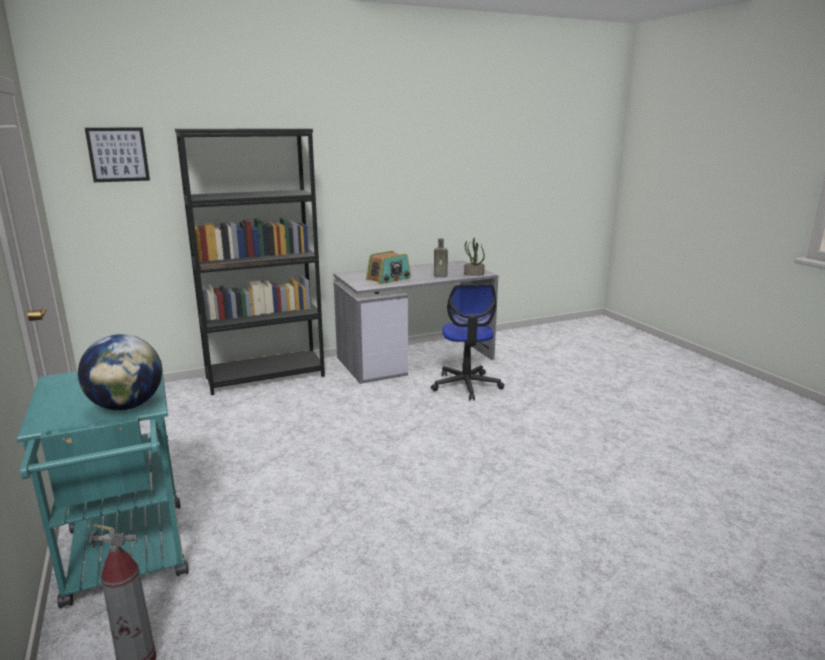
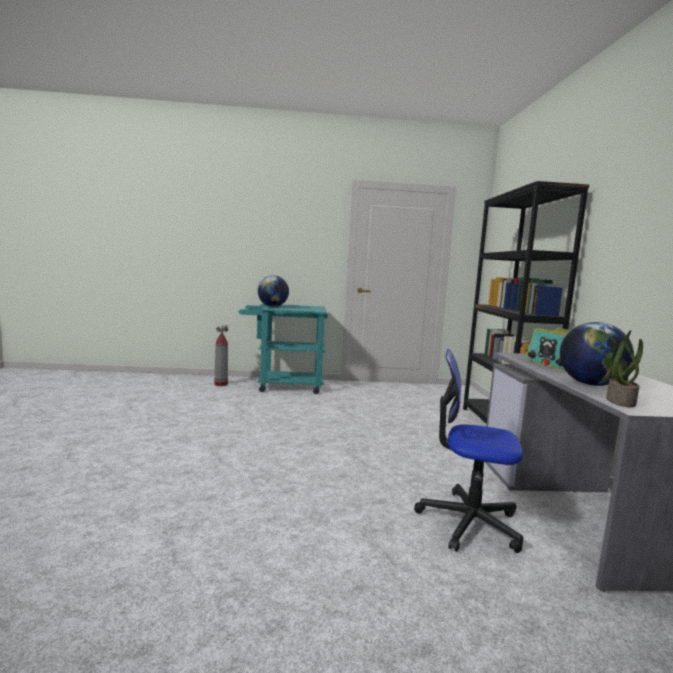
camera: 110 degrees right, 10 degrees down
(118, 154) = (507, 227): picture -> none
(441, 276) = (590, 384): brown bottle -> globe

